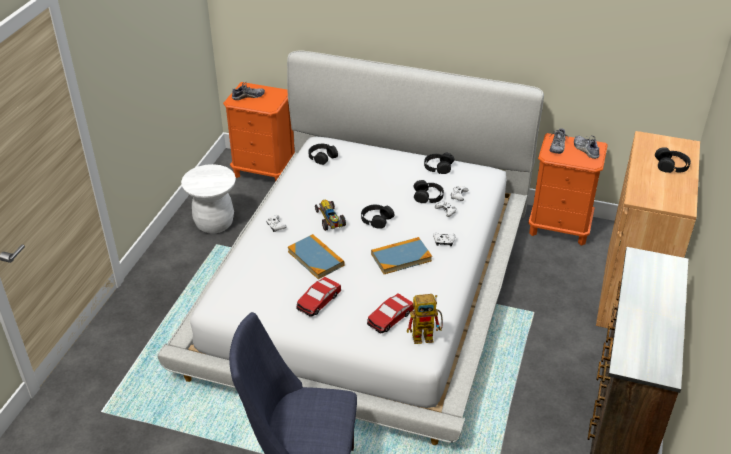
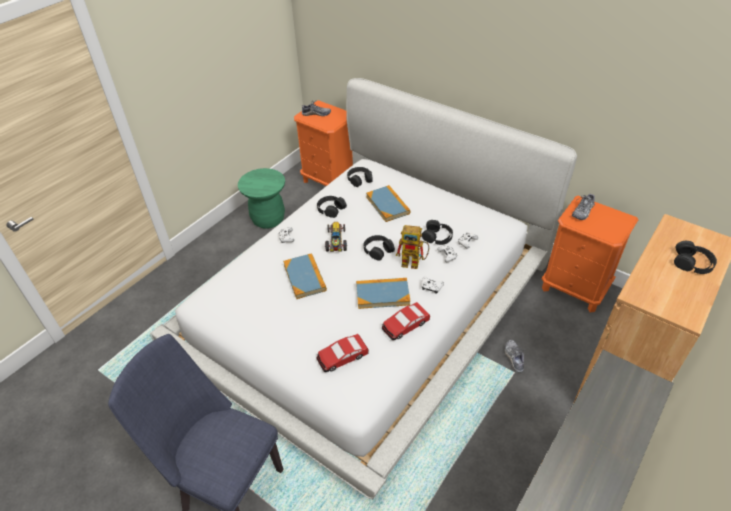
camera: 20 degrees right, 5 degrees up
(214, 223) = (268, 219): white stool -> green stool
(318, 301) = (285, 322): toy car -> toy car (405, 325)
(364, 176) = (387, 205): none -> book
(427, 336) = (369, 386): toy robot -> toy robot (414, 263)
(438, 167) = (460, 209): black headphones -> black headphones (331, 209)
(585, 150) = (611, 221): shoe -> shoe (514, 357)

